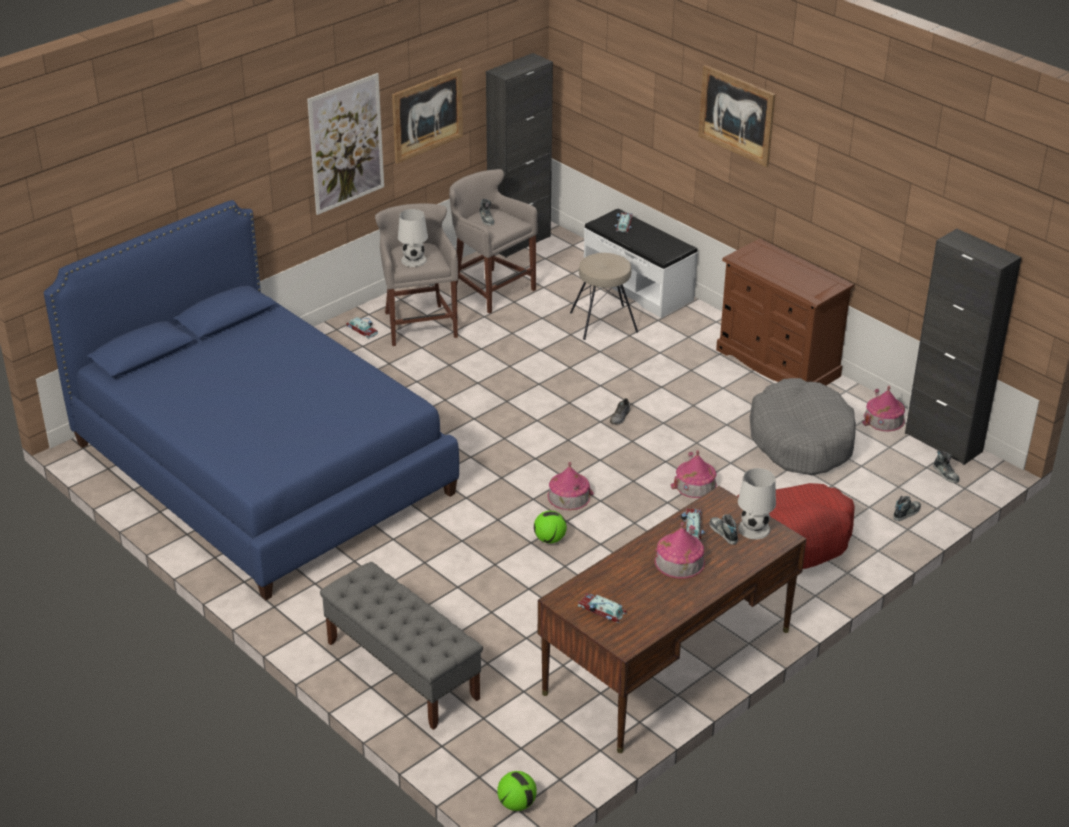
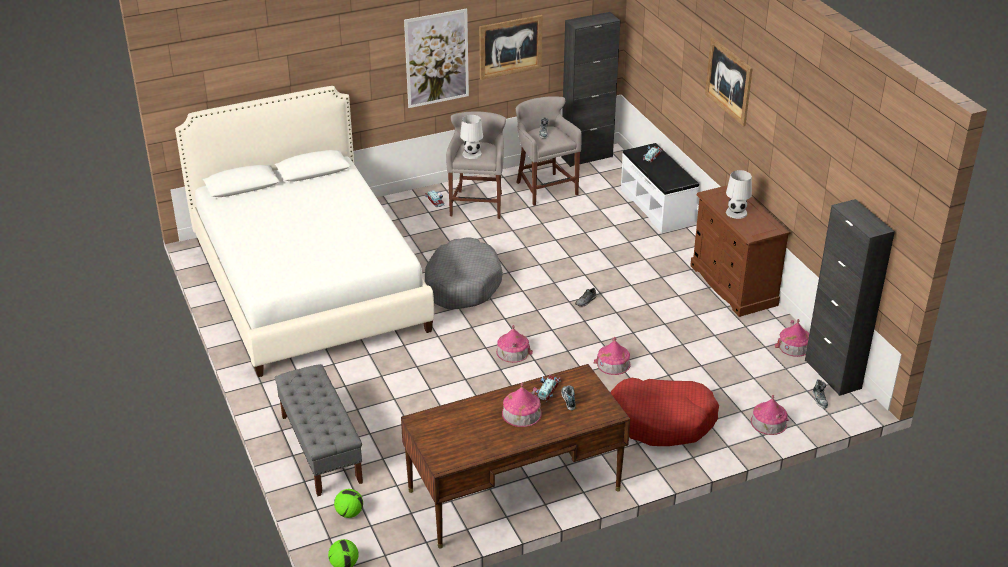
camera: 20 degrees right, 0 degrees up
(262, 467) = (309, 284): blue bed -> white bed
(550, 539) = (480, 380): football -> football (349, 513)
(601, 611) = (441, 436): toy car -> none
(603, 322) = (615, 228): beige stool -> none
(754, 529) = (593, 402): white table lamp -> white table lamp (736, 213)
(801, 440) = (716, 348): grey dog bed -> grey dog bed (462, 284)
(906, 513) = (768, 422): shoe -> toy house

